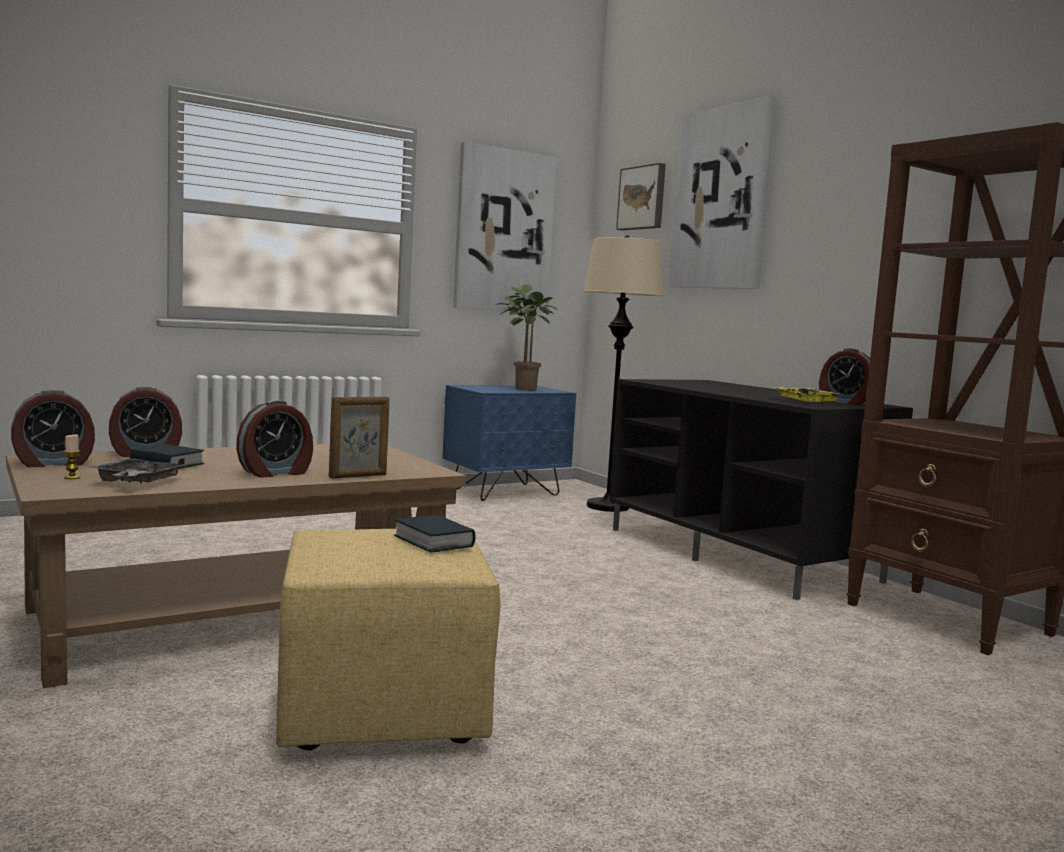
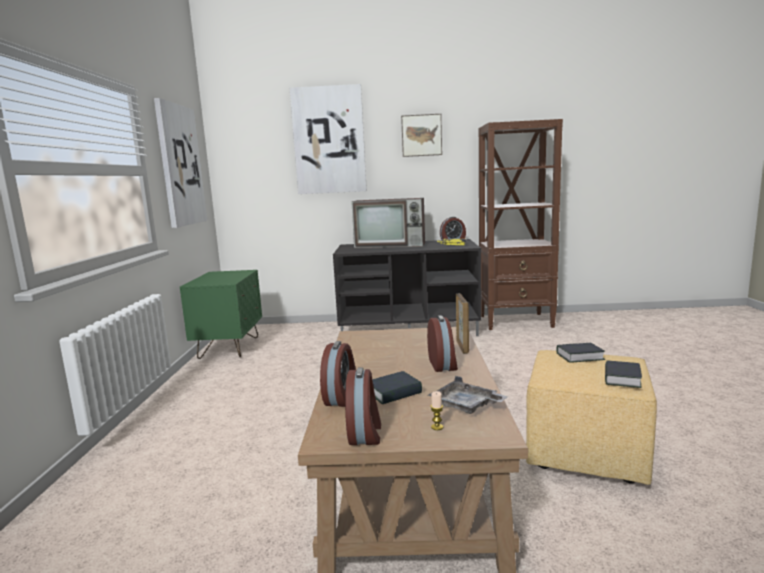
camera: 55 degrees left, 5 degrees up
(344, 560) = (622, 379): none -> book
(505, 492) = (229, 347): blue nightstand -> green nightstand
(522, 389) = (227, 275): potted plant -> none
(608, 506) = (297, 332): beige floor lamp -> none
(643, 198) = (258, 138): picture -> picture (421, 135)
(744, 389) = (391, 245): none -> television

